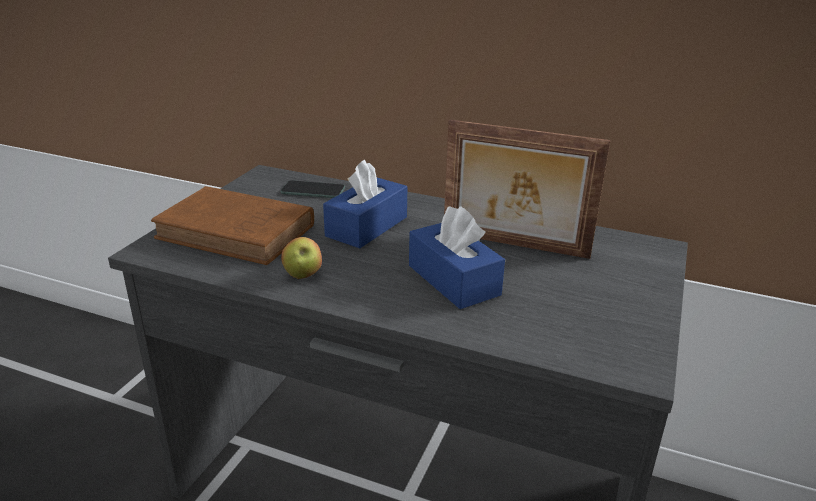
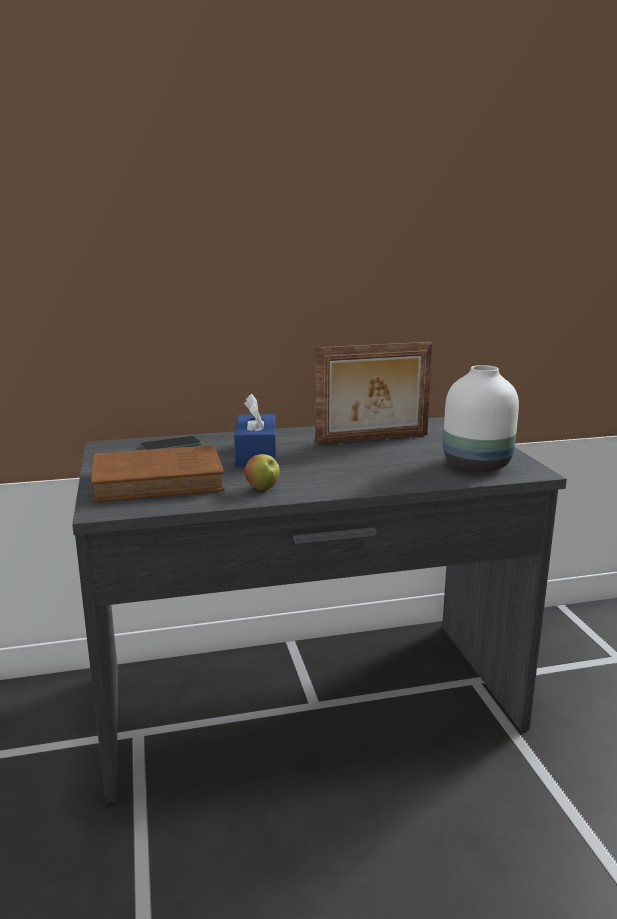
camera: 35 degrees left, 10 degrees down
(453, 280) = (368, 464): blue tissue box -> none
(582, 329) = (478, 464): none -> white vase

